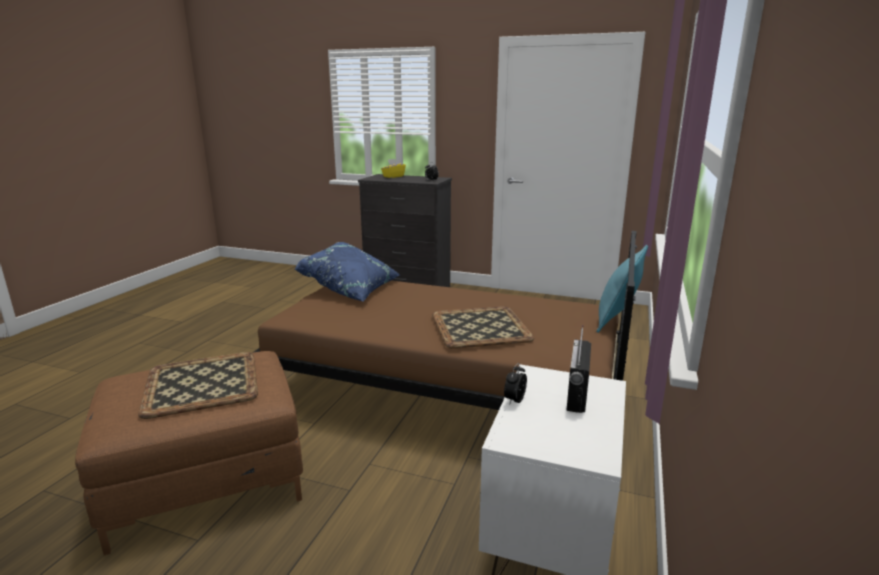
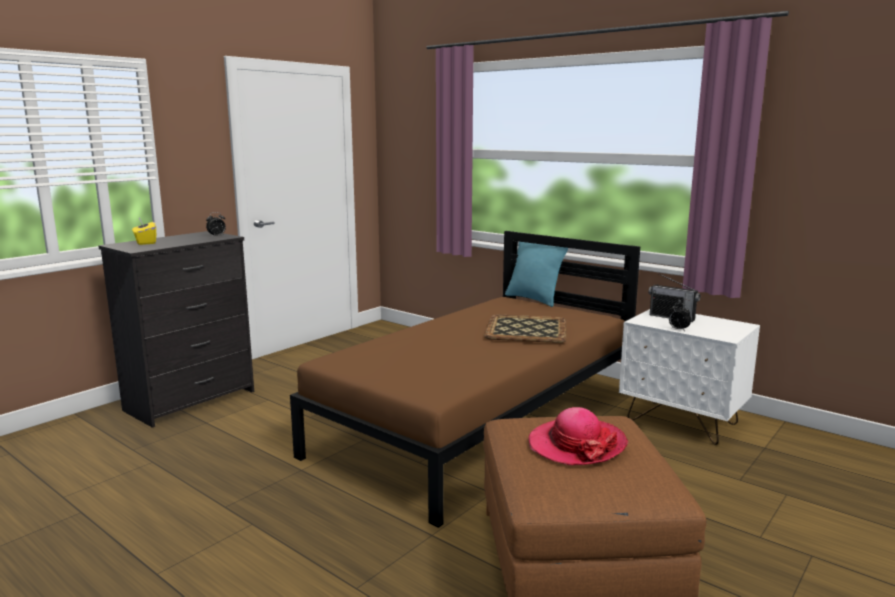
camera: 70 degrees left, 5 degrees down
(203, 383) = (576, 445): tray -> hat
(351, 289) = (366, 362): blue pillow -> none

